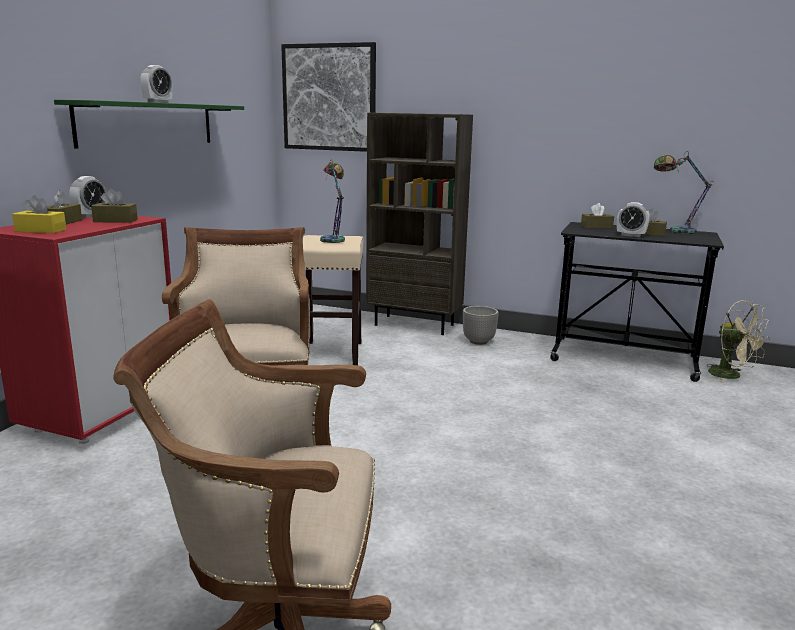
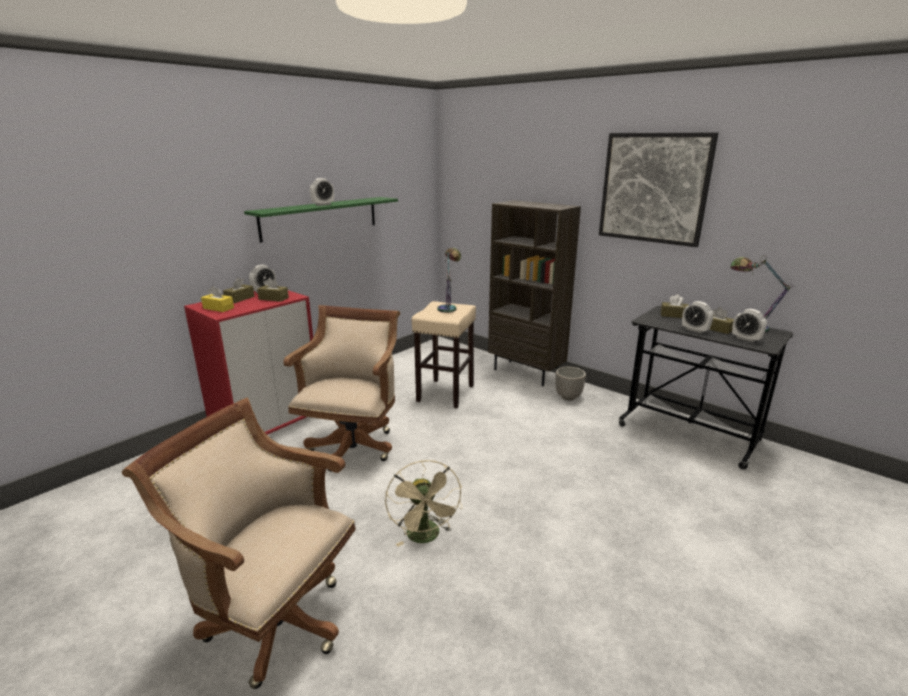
camera: 20 degrees right, 5 degrees up
(329, 98) = (474, 185): picture -> picture (653, 188)
(684, 238) = (746, 339): none -> alarm clock
(731, 376) = (786, 469): beige fan -> beige fan (426, 537)

